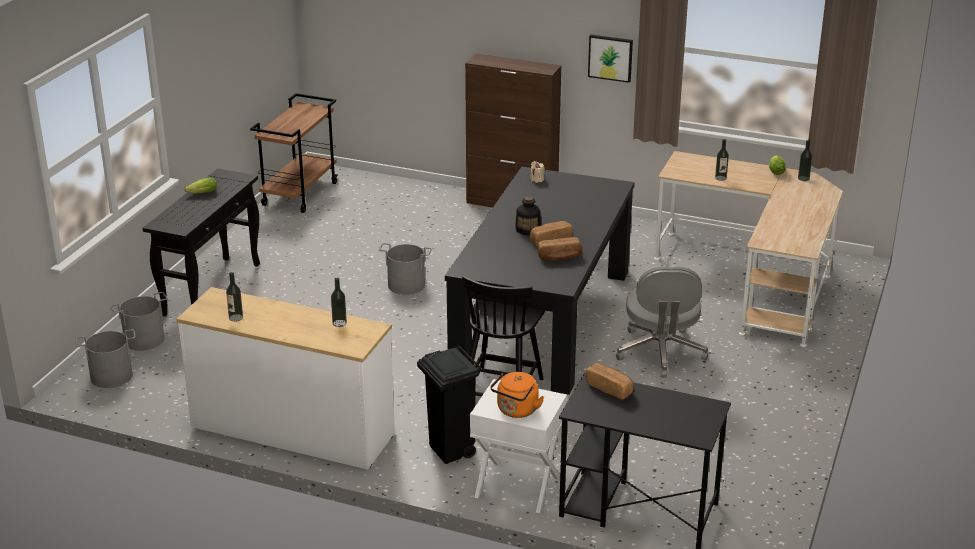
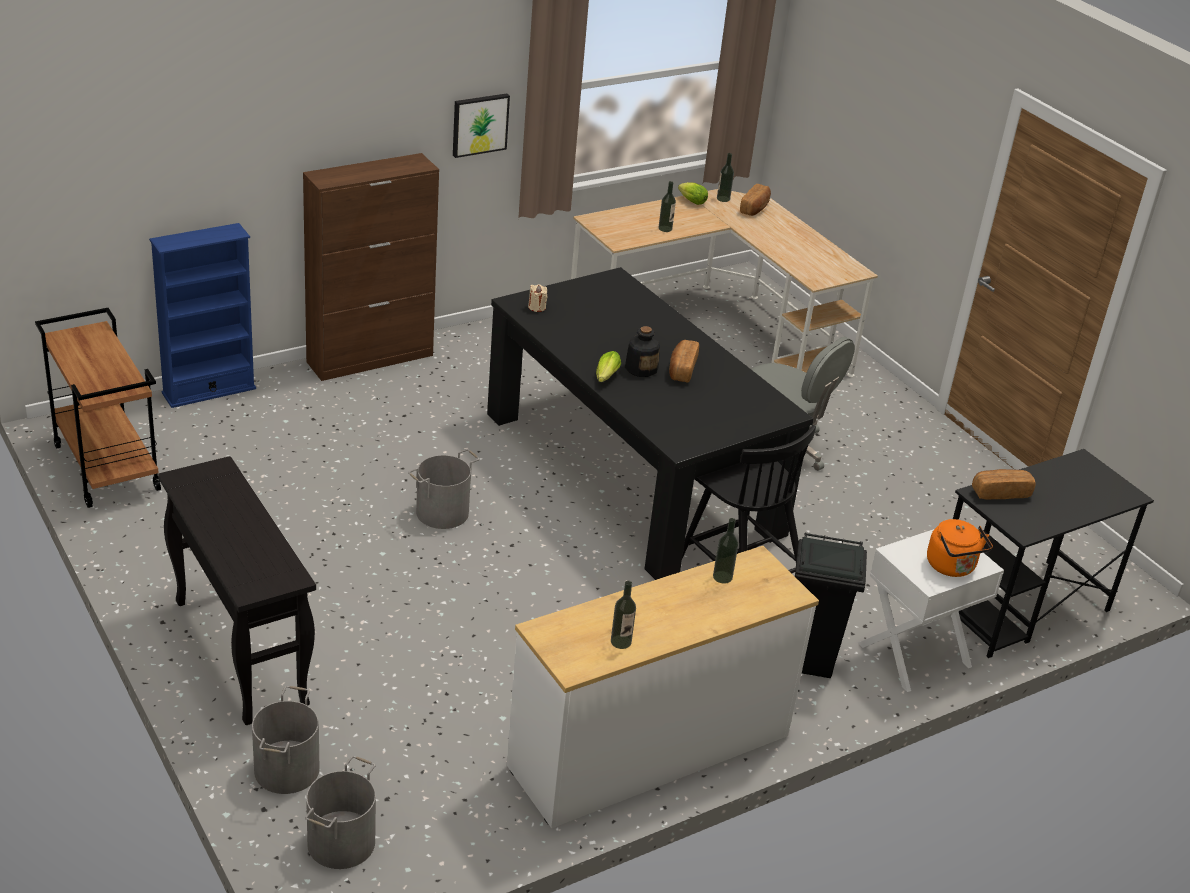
camera: 55 degrees left, 5 degrees up
(201, 193) = (212, 518): lettuce -> lettuce (605, 378)
(404, 183) = (209, 391): none -> blue bookcase
(559, 257) = (724, 383): bread -> bread (755, 208)

